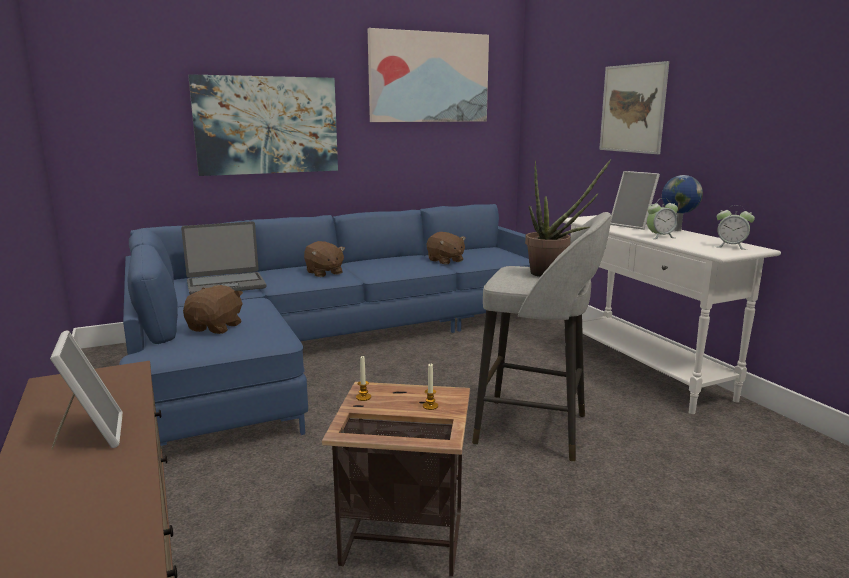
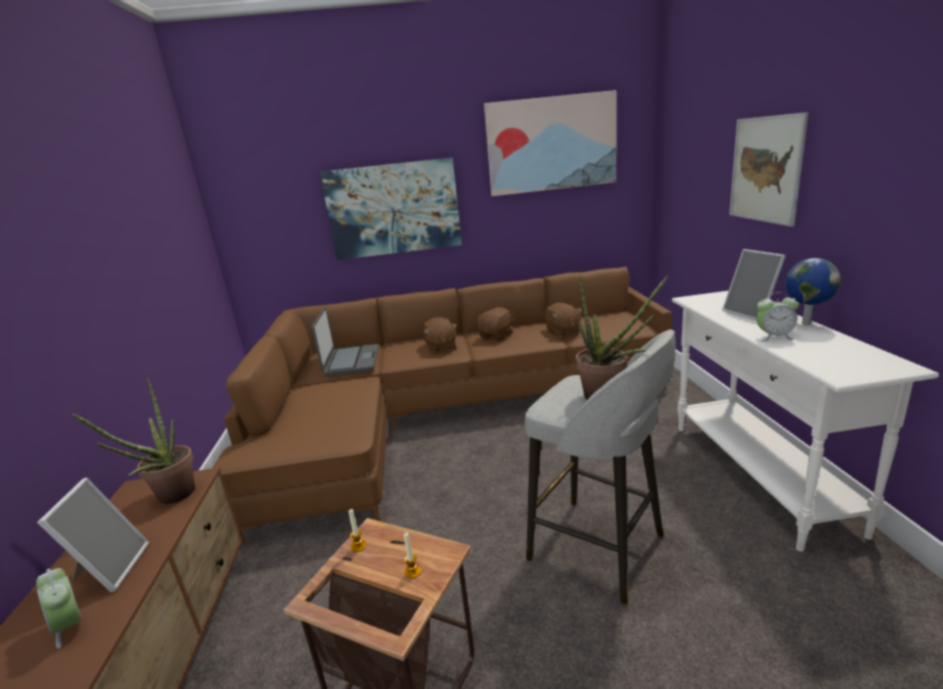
camera: 20 degrees right, 5 degrees up
(110, 384) = (170, 498): none -> potted plant
(216, 327) = (309, 418): brown plush toy -> brown plush toy (497, 335)
(226, 285) = (351, 361): laptop -> laptop turned 90 degrees counterclockwise
(324, 347) = (442, 413): blue sofa -> brown sofa
(731, 247) = (864, 361): alarm clock -> alarm clock (70, 626)

